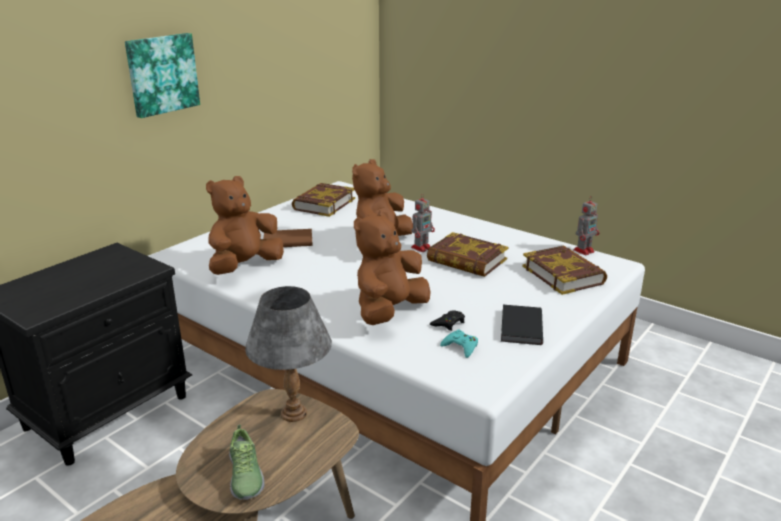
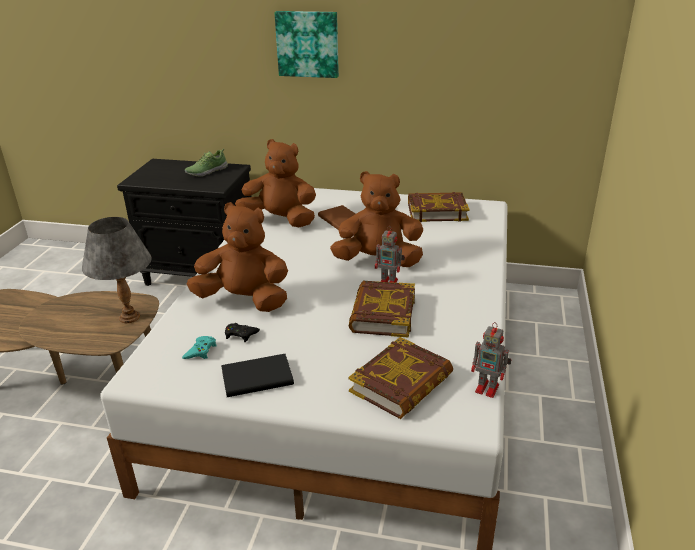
camera: 65 degrees right, 5 degrees up
(245, 476) = (54, 322): shoe -> shoe (206, 171)

